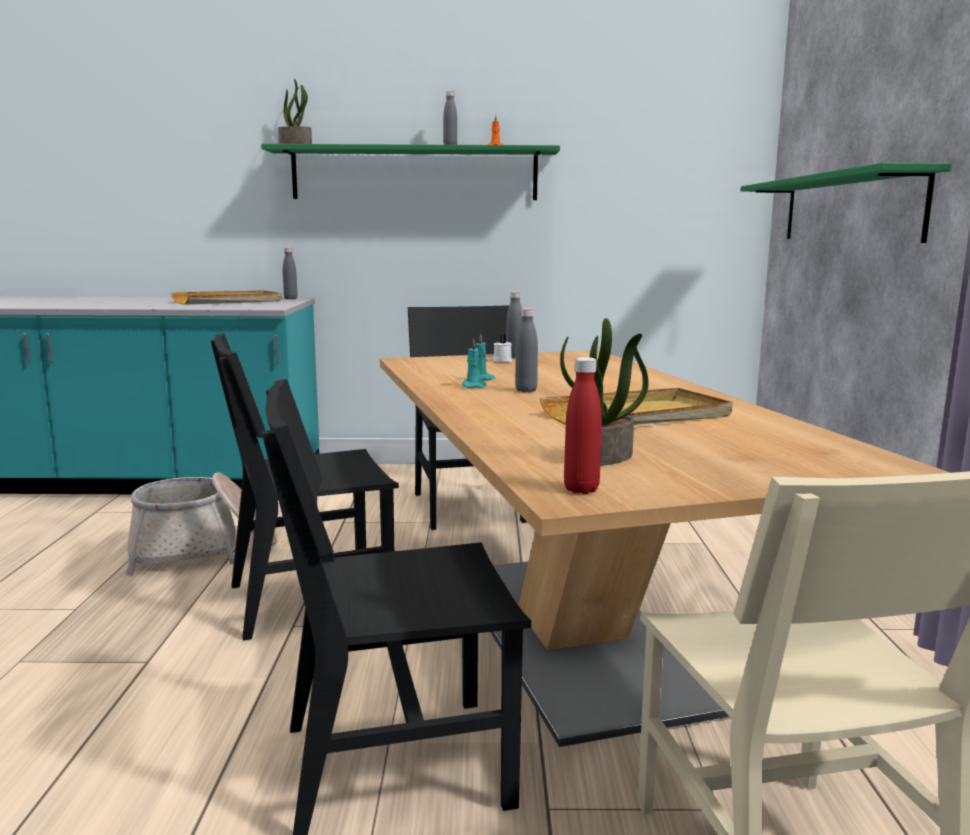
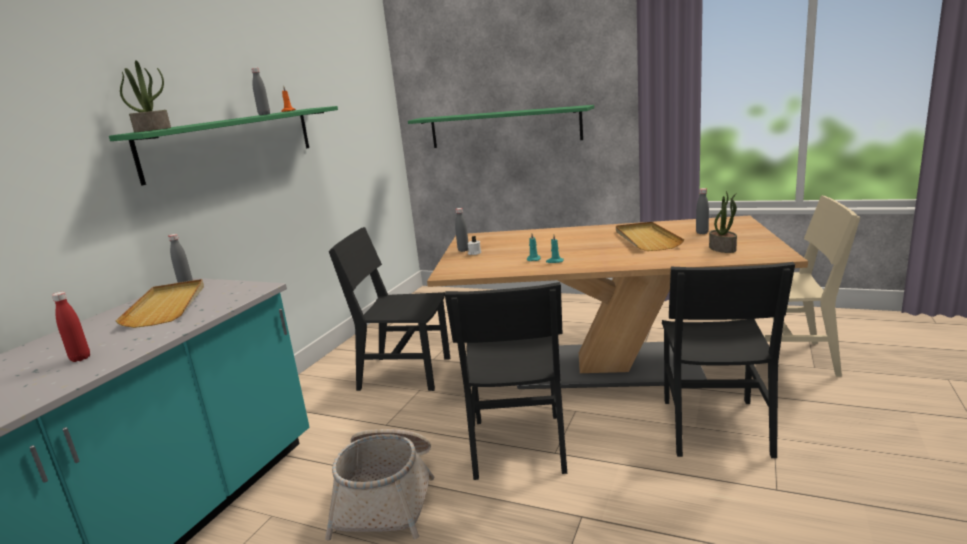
camera: 65 degrees left, 5 degrees up
(526, 390) = (574, 252): grey bottle -> grey bottle (702, 233)
(581, 489) = (770, 254): red bottle -> red bottle (80, 358)

